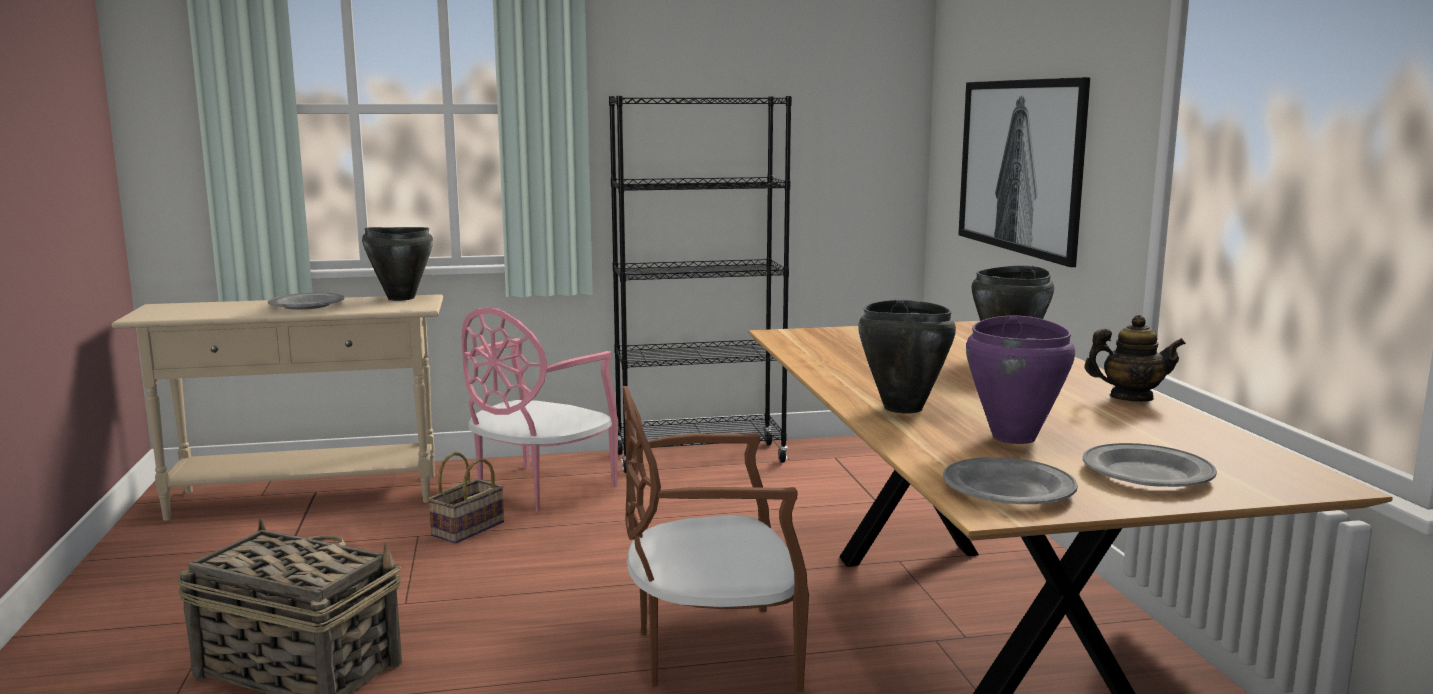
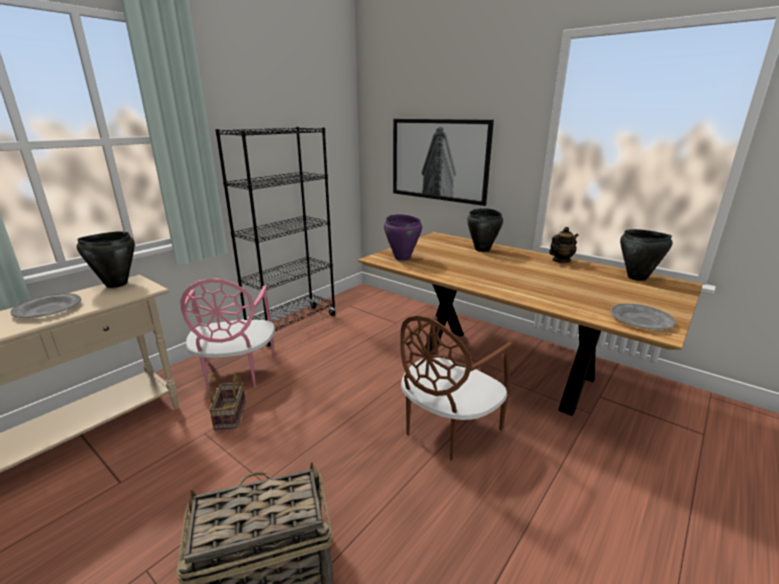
camera: 40 degrees left, 10 degrees up
(902, 408) = (517, 289): black cooking pot -> black cooking pot (637, 278)
(1014, 437) = (580, 292): purple cooking pot -> purple cooking pot (402, 258)
(1146, 473) = (646, 296): grey plate -> none

